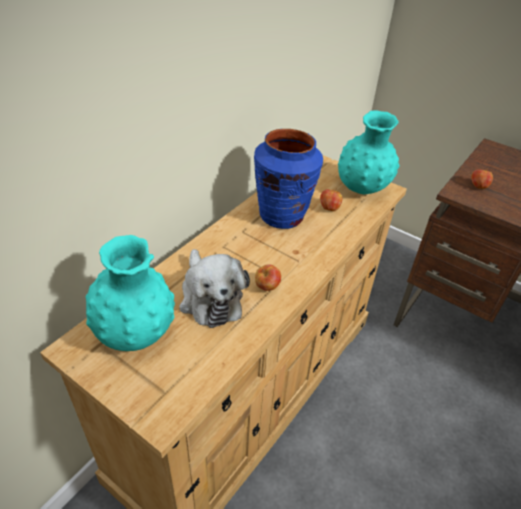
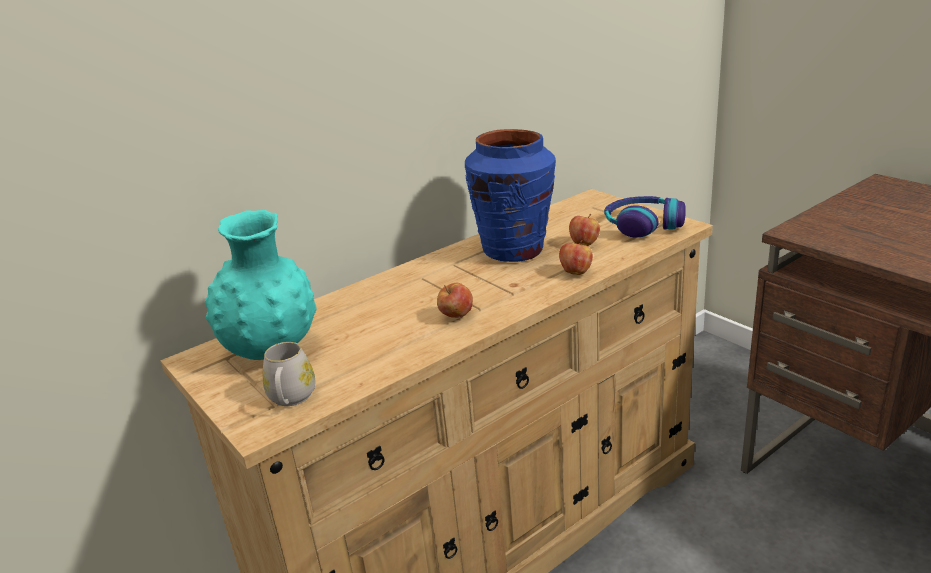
camera: 20 degrees right, 15 degrees down
(174, 386) = (291, 399): none -> white mug
(210, 297) = (378, 323): plush toy -> none
(362, 189) = (643, 225): turquoise vase -> headphones
(478, 186) = (835, 225): apple -> apple (575, 272)

